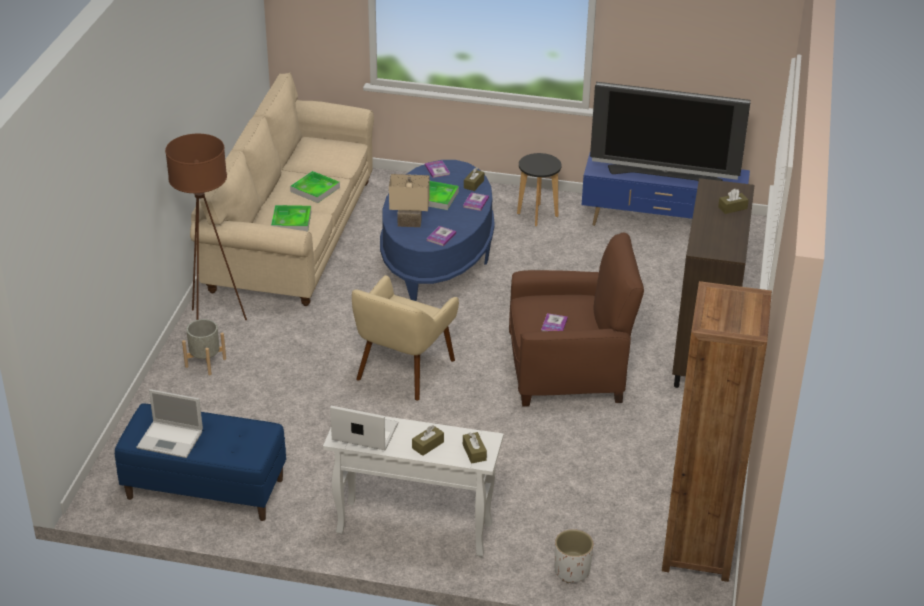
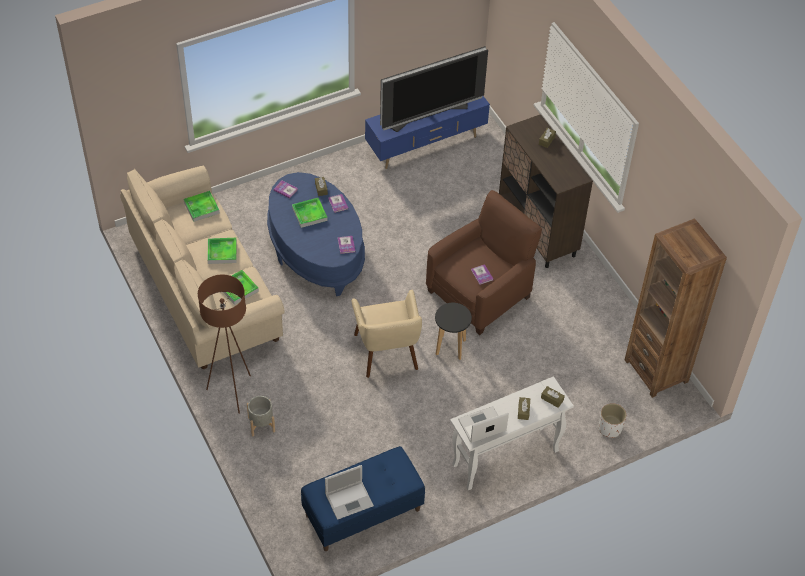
camera: 40 degrees left, 15 degrees up
(339, 149) = (201, 208): none -> tray
(409, 223) = (315, 246): beige table lamp -> none
(537, 215) = (344, 179): black stool -> black stool (450, 347)

